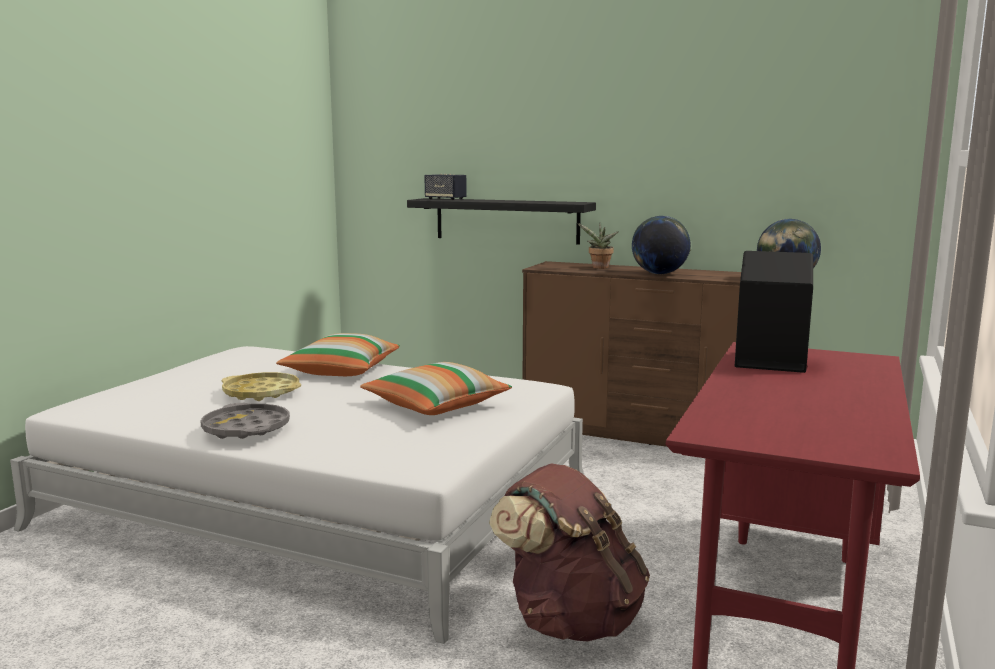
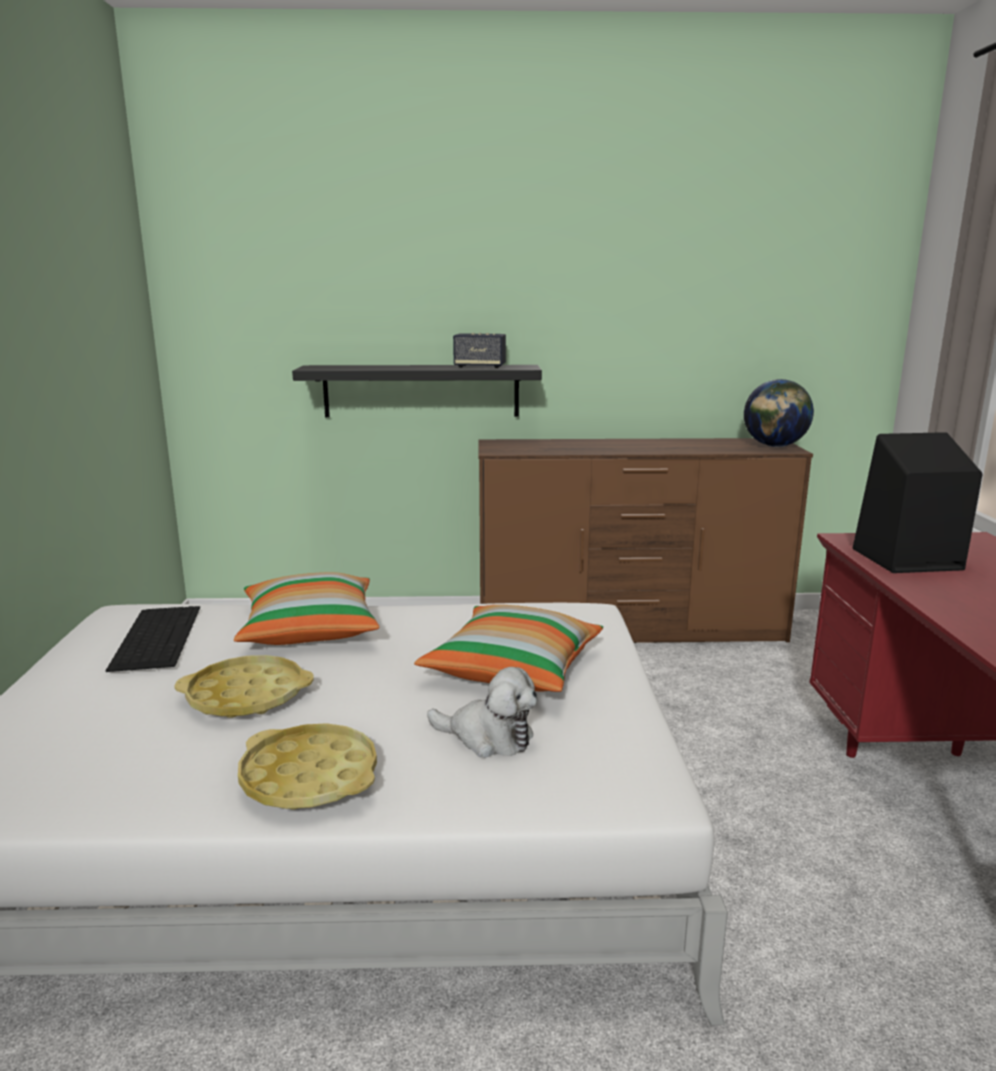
camera: 25 degrees left, 5 degrees up
(246, 429) = (309, 777): grey tray -> yellow tray
(249, 361) = (156, 636): none -> keyboard
(369, 431) = (488, 737): none -> plush toy
(445, 199) = (341, 367): speaker -> speaker (480, 367)
(570, 620) = (814, 927): brown backpack -> none
(599, 268) = (560, 445): potted plant -> none
(659, 274) = (641, 449): globe -> none

